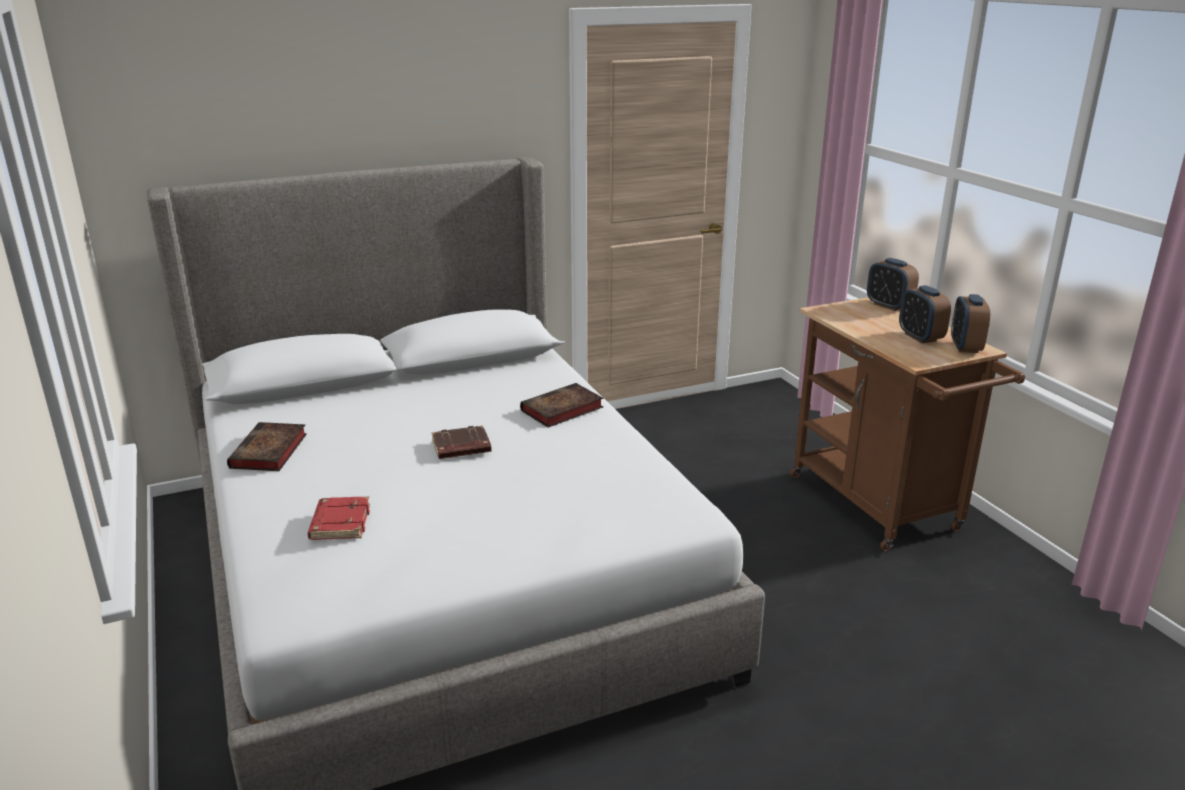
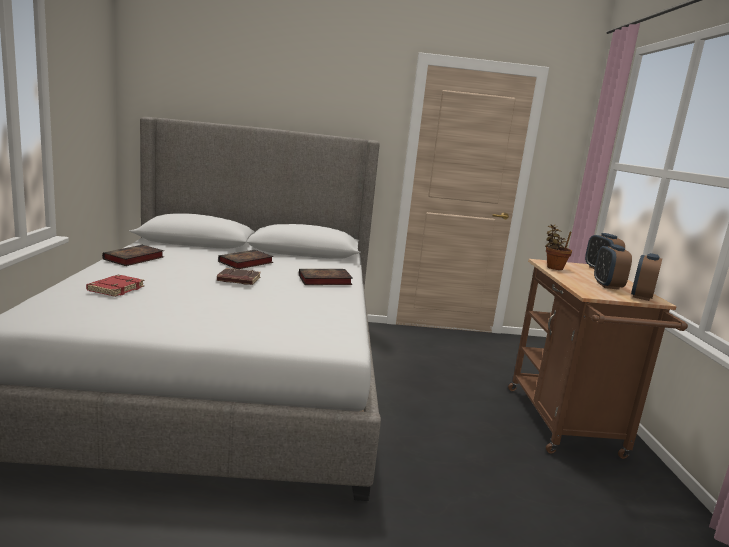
camera: 20 degrees right, 10 degrees down
(426, 408) = (245, 263): none -> book
(841, 319) = (553, 267): none -> potted plant

